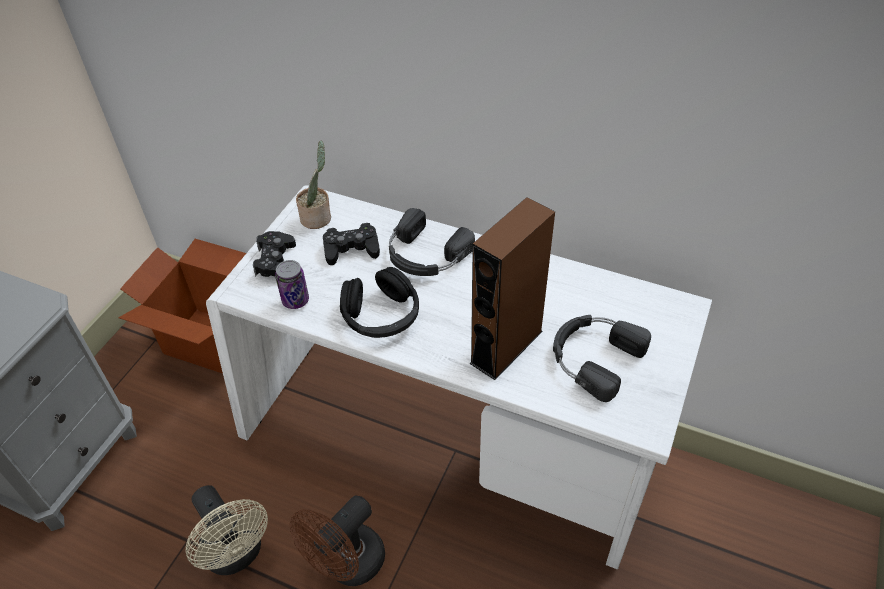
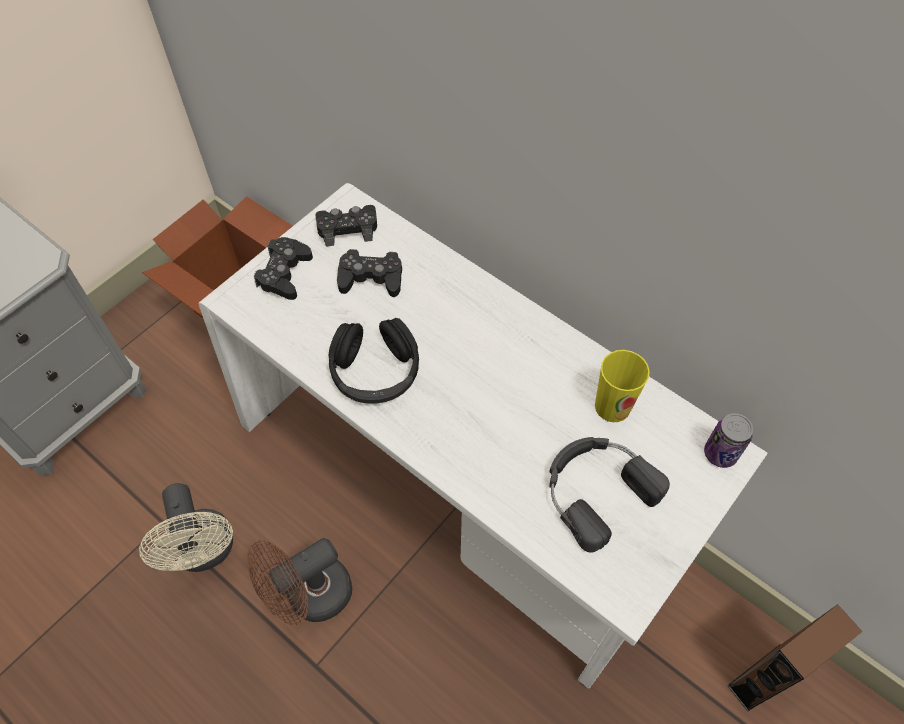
camera: 15 degrees right, 10 degrees up
(295, 300) = (289, 328): can -> can (720, 453)
(318, 217) = (348, 229): potted plant -> black game controller
(425, 255) = (450, 306): black headphones -> none
(506, 347) = (500, 449): brown speaker -> brown speaker (764, 677)
(582, 295) = (612, 406): none -> cup

